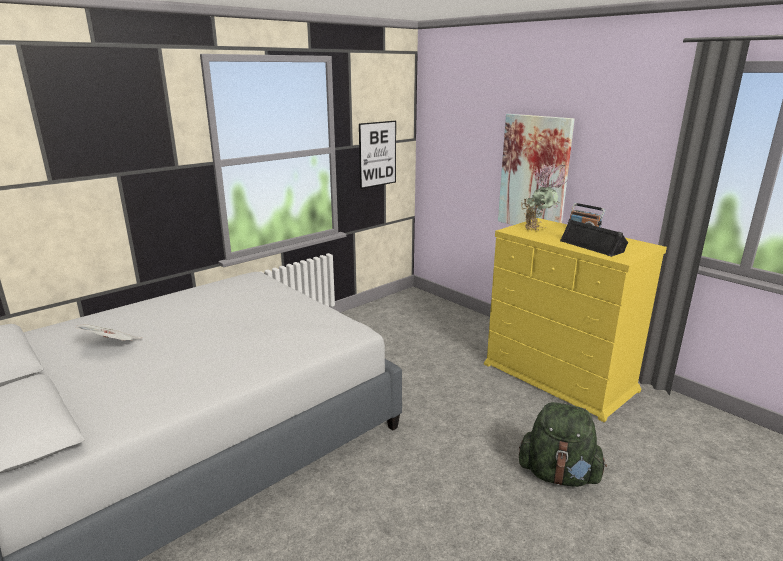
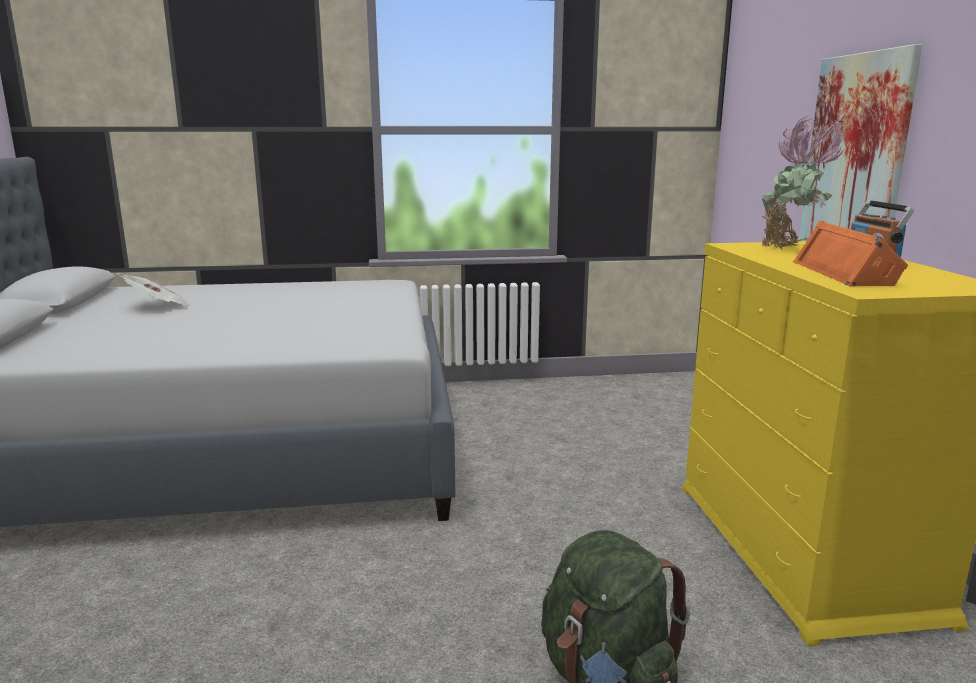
camera: 35 degrees right, 5 degrees down
(377, 154) = (639, 145): picture -> none
(593, 246) = (846, 273): black speaker -> orange speaker

